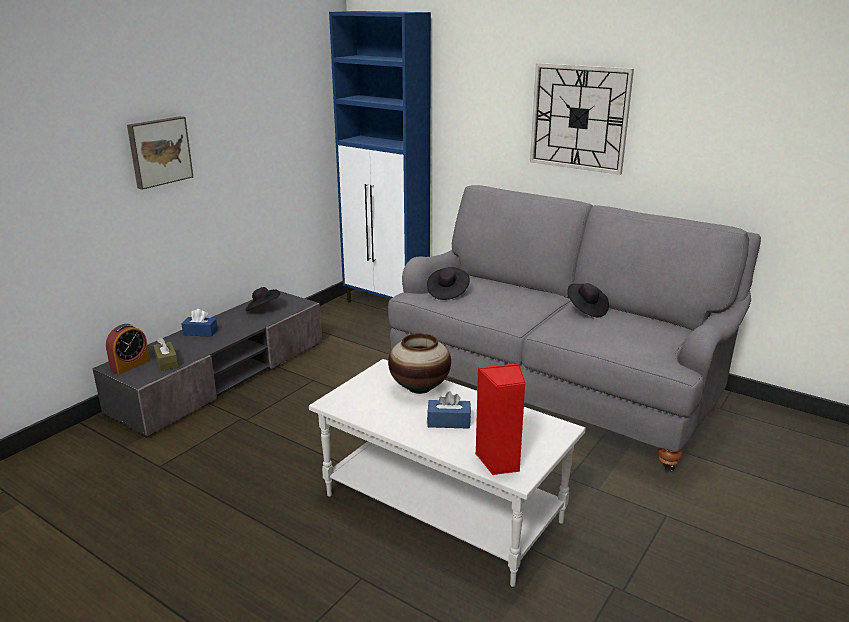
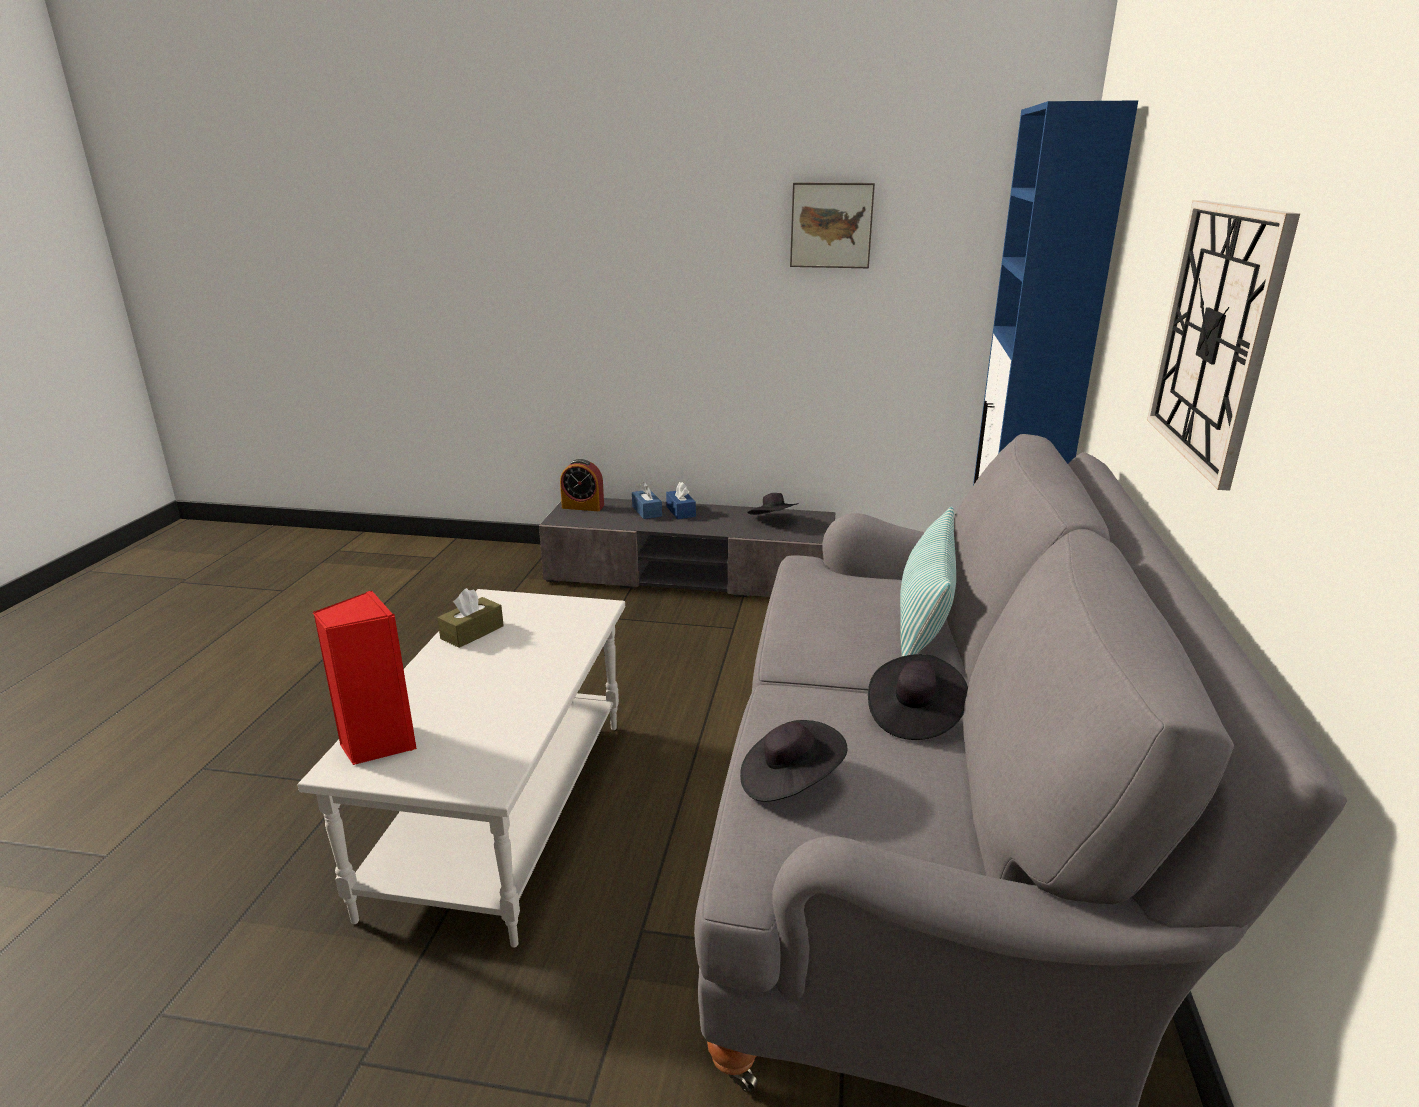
camera: 65 degrees right, 0 degrees up
(159, 151) = (690, 282): picture -> picture (831, 225)
(166, 362) = (602, 518): brown tissue box -> brown tissue box (472, 632)
(419, 387) = (556, 642): vase -> none
(447, 292) = (837, 581): black hat -> black hat (789, 781)
(448, 422) = (472, 683): blue tissue box -> blue tissue box (647, 511)
(502, 287) = (924, 620): none -> pillow

